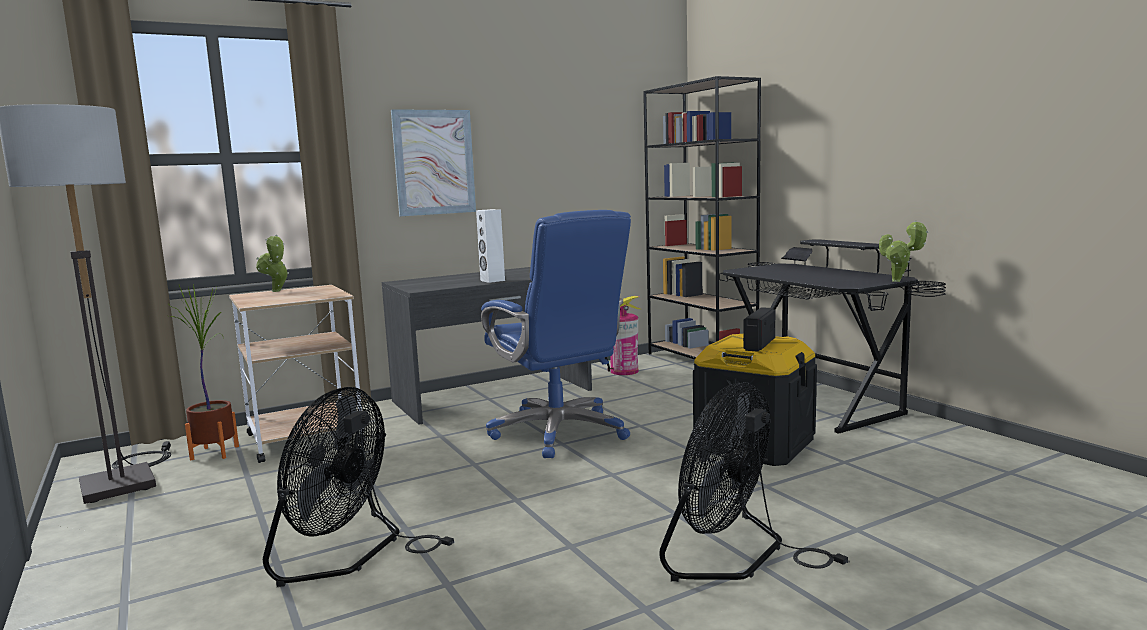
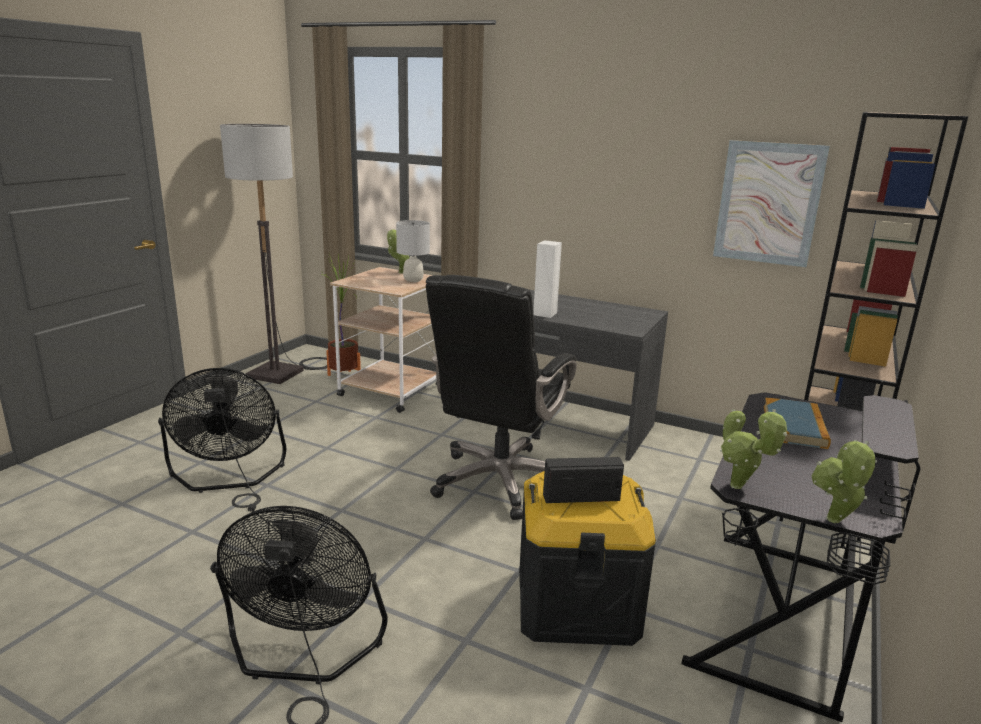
camera: 55 degrees right, 10 degrees up
(316, 290) = (412, 281): none -> grey table lamp
(434, 162) = (565, 180): picture -> picture (768, 203)
(558, 432) = (499, 481): blue office chair -> black office chair
(624, 371) = (711, 459): fire extinguisher -> none
(779, 272) = (794, 426): none -> book
(849, 286) = (740, 488): none -> potted plant

